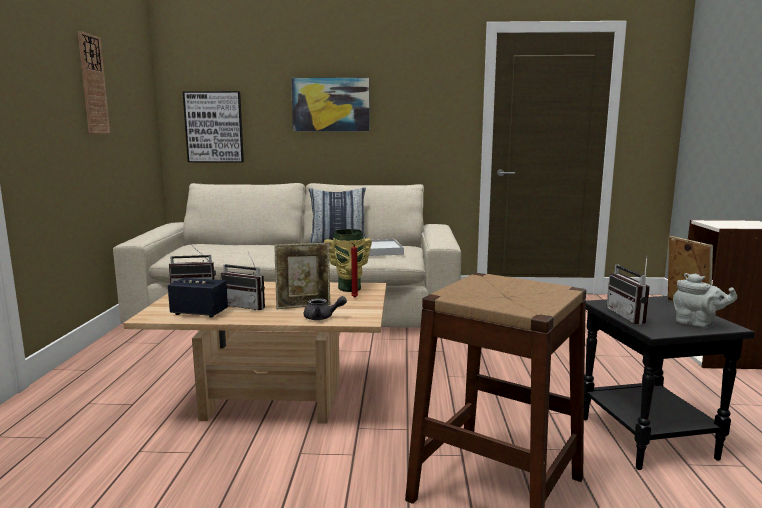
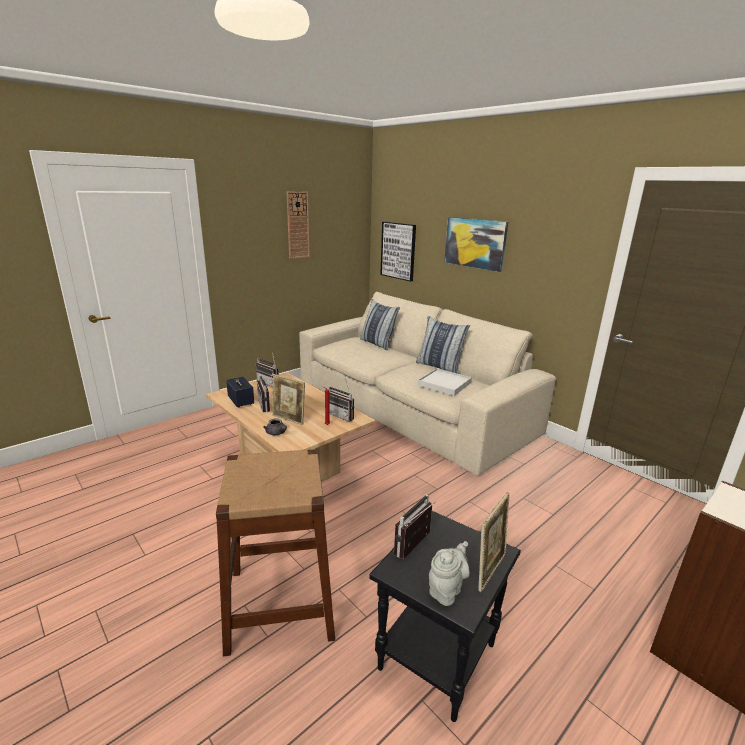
camera: 45 degrees right, 10 degrees up
(231, 243) = (377, 343): none -> pillow
(349, 288) = (342, 415): vase -> radio
(697, 324) = (446, 589): grey teapot -> grey teapot turned 135 degrees counterclockwise

